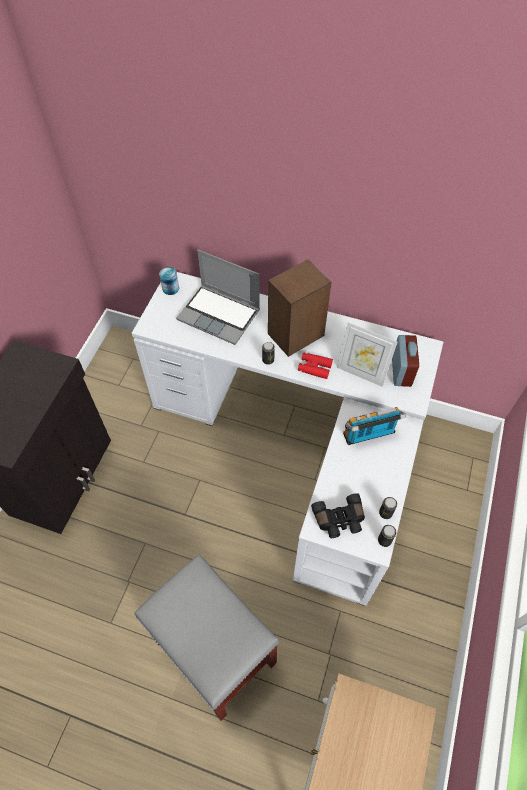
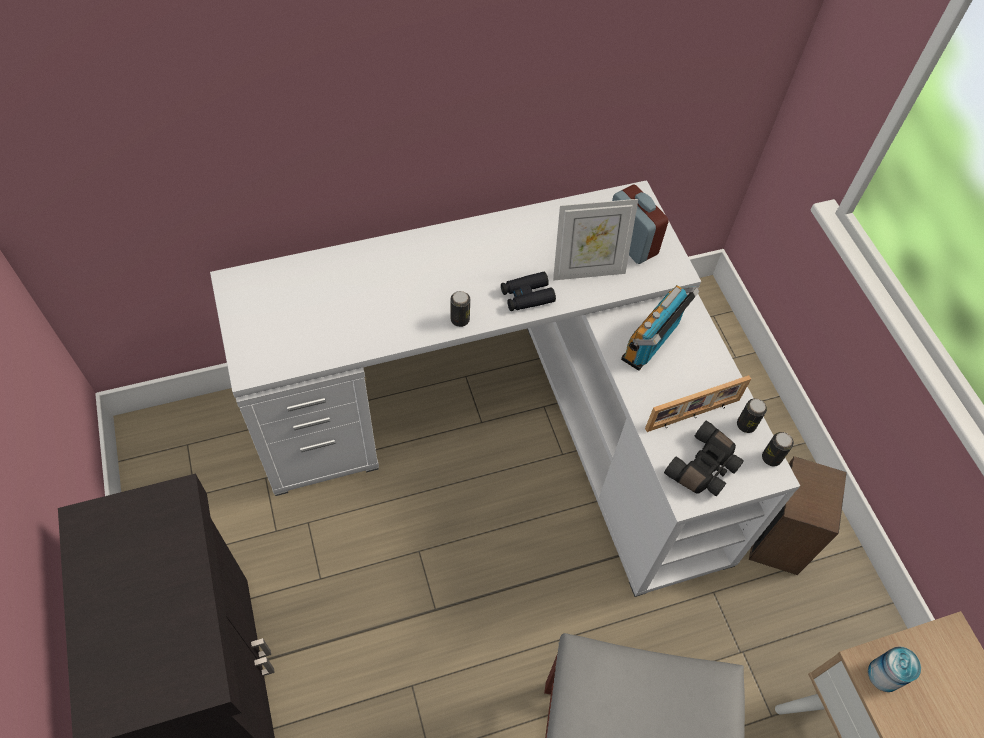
camera: 40 degrees left, 0 degrees up
(170, 288) = (238, 296): can -> can (884, 675)
(220, 315) = (344, 295): laptop -> none
(296, 335) = (468, 266): speaker -> speaker (778, 538)
(314, 367) = (527, 296): red binoculars -> black binoculars
(358, 488) = (693, 415): none -> picture frame

